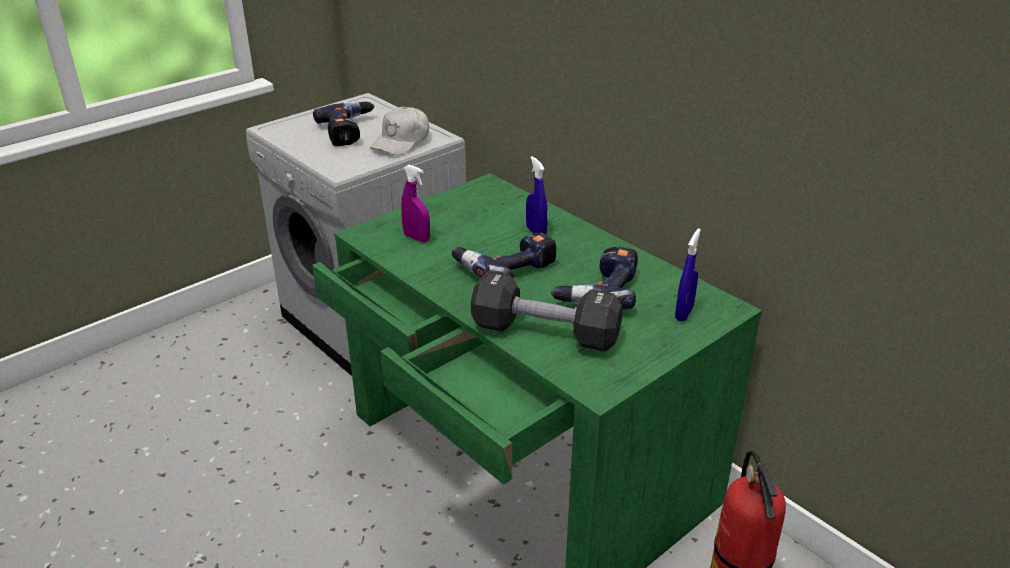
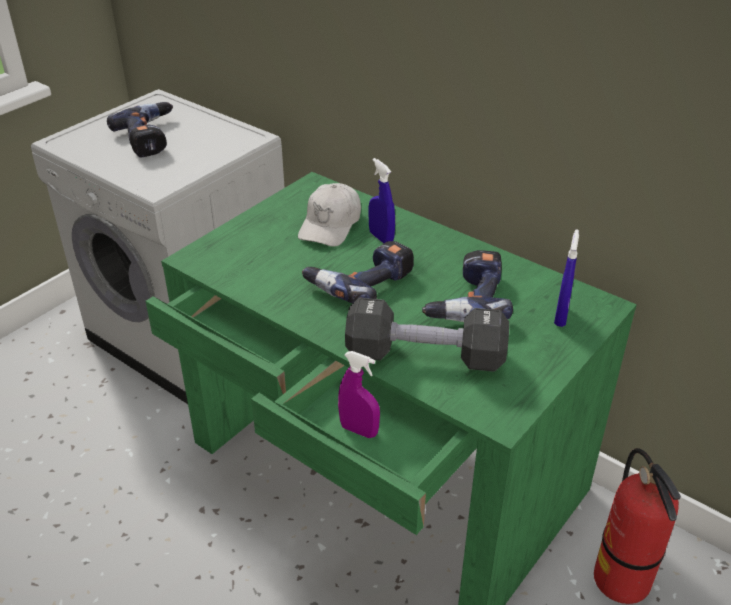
camera: 10 degrees left, 5 degrees up
(401, 141) = (213, 146): white cap -> white cap (331, 225)
(416, 238) = (255, 257): purple spray bottle -> purple spray bottle (359, 430)

